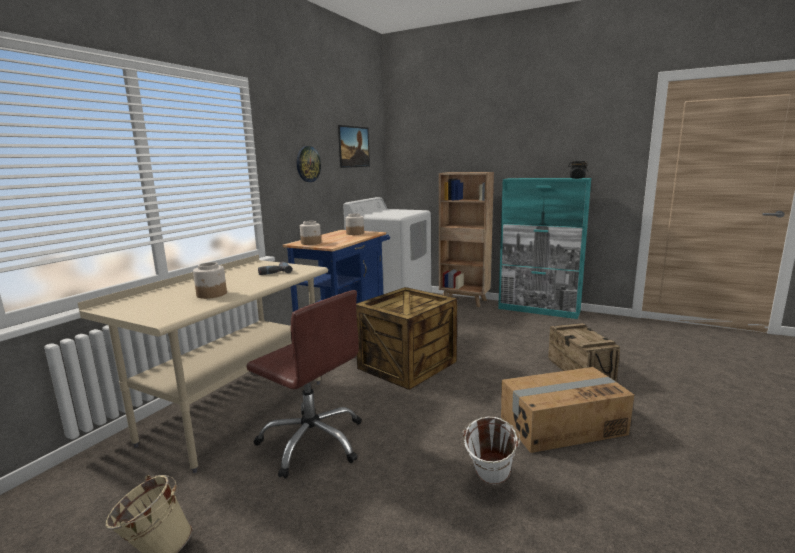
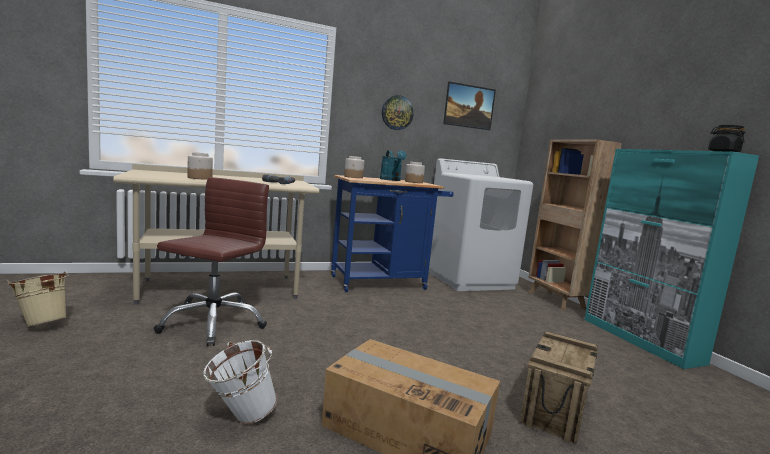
camera: 40 degrees right, 5 degrees down
(312, 441) = (212, 323): brown office chair -> brown office chair turned 150 degrees counterclockwise
(337, 236) = (391, 180): none -> turquoise watering can
(406, 364) = (383, 316): crate -> none

